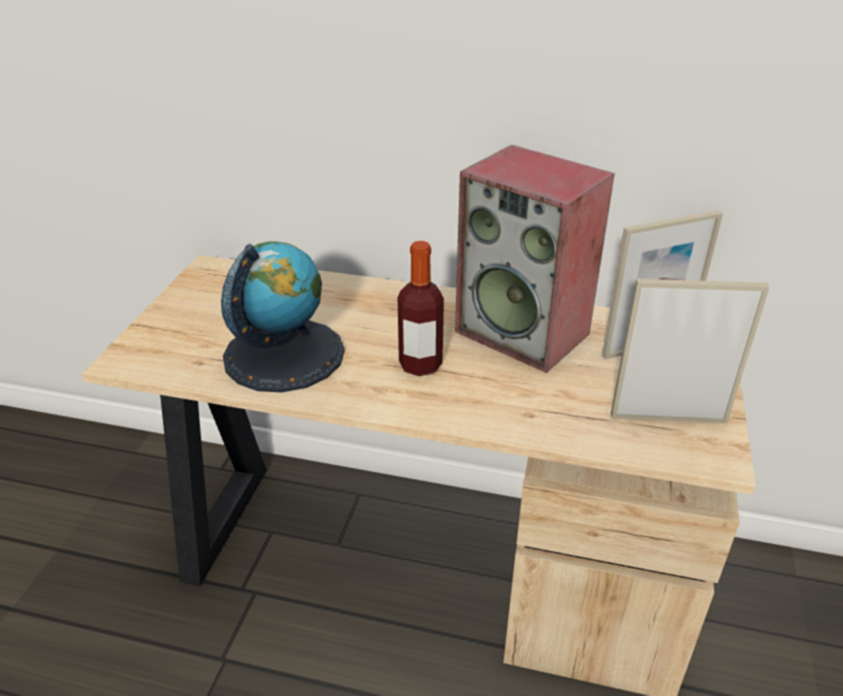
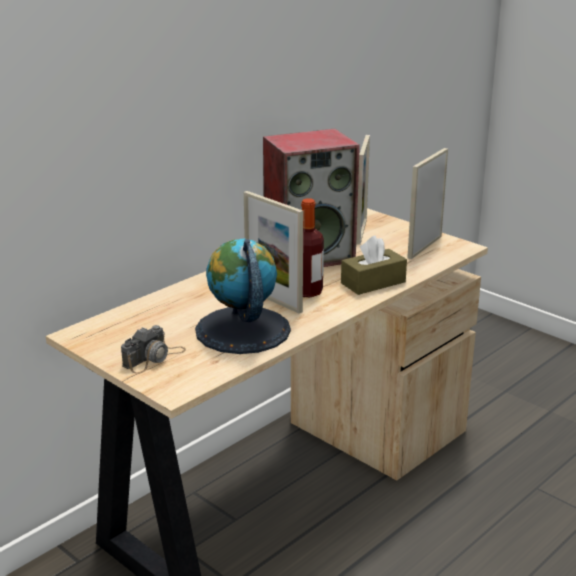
camera: 60 degrees left, 10 degrees down
(186, 324) = (154, 358): none -> camera
(375, 349) = (273, 300): none -> picture frame
(498, 408) = (373, 282): none -> brown tissue box

